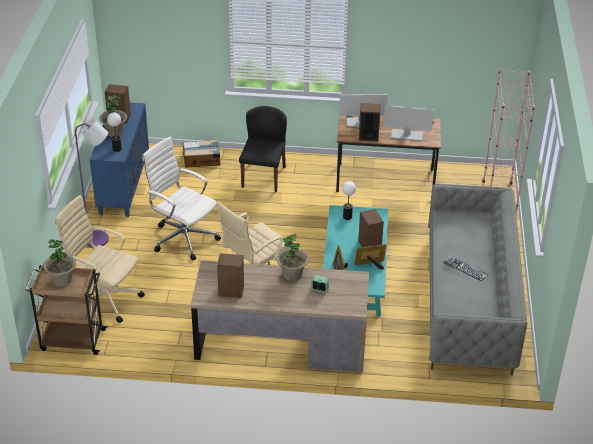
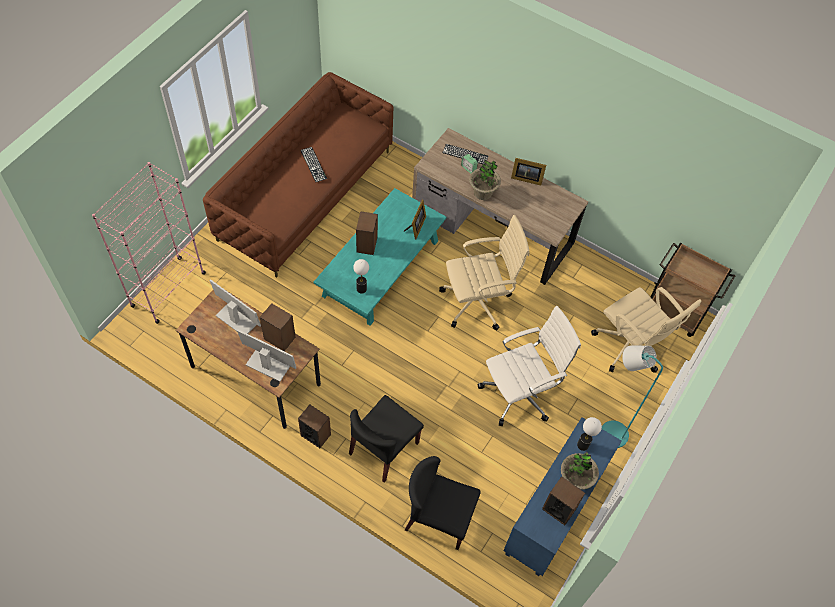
camera: 155 degrees left, 20 degrees up
(62, 280) = (697, 274): potted plant -> none
(101, 240) = (608, 431): purple floor lamp -> turquoise floor lamp
(183, 237) = (520, 393): white office chair -> white office chair turned 90 degrees counterclockwise
(202, 159) = (438, 518): cardboard box -> black chair
(231, 291) = (546, 199): speaker -> speaker (316, 434)
(332, 299) = (465, 154): none -> keyboard
(371, 265) = (382, 223): picture frame -> picture frame (525, 178)
(469, 302) = (305, 194): grey sofa -> brown sofa

